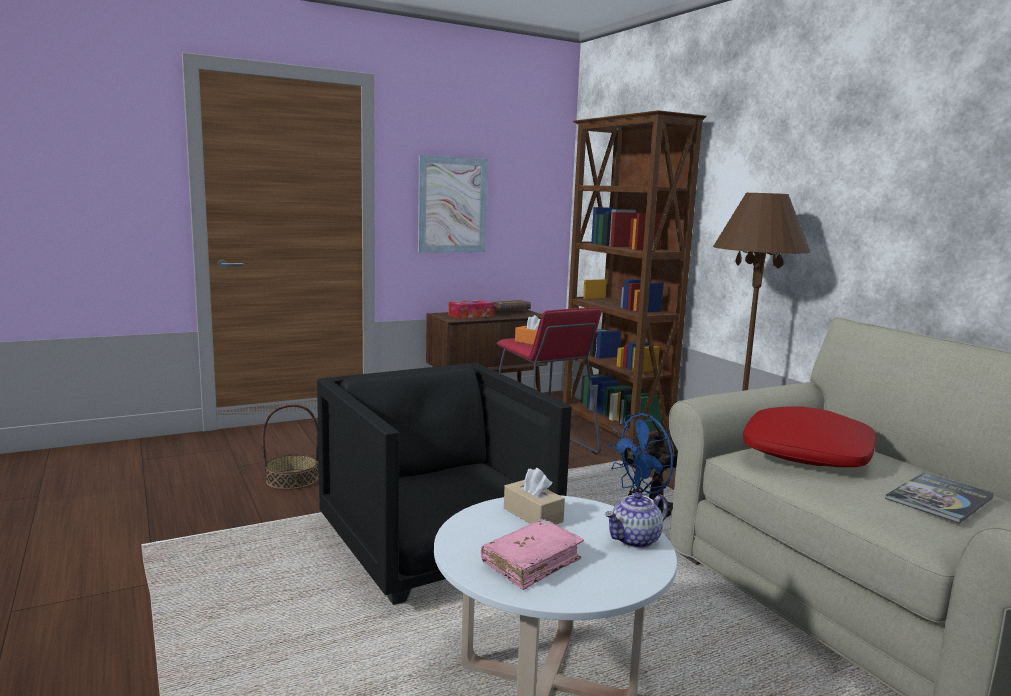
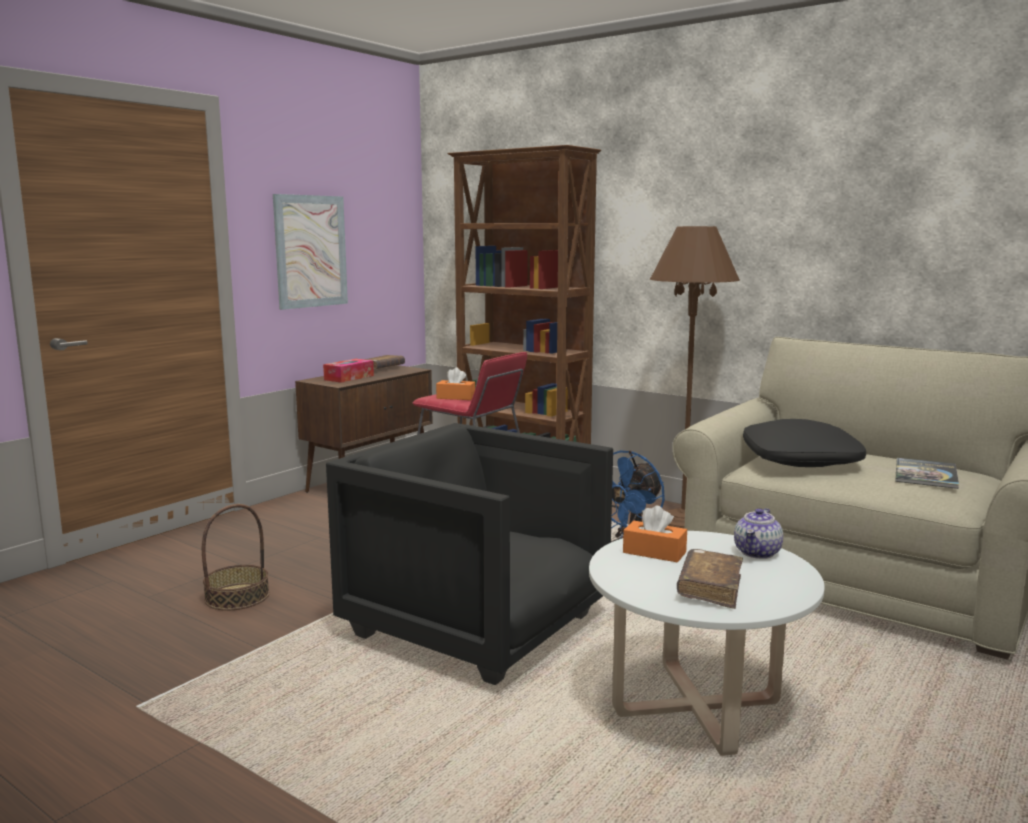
camera: 25 degrees left, 0 degrees up
(531, 563) = (710, 588): pink book -> brown book
(533, 515) = (654, 552): beige tissue box -> orange tissue box
(807, 454) = (801, 459): red pillow -> black pillow

